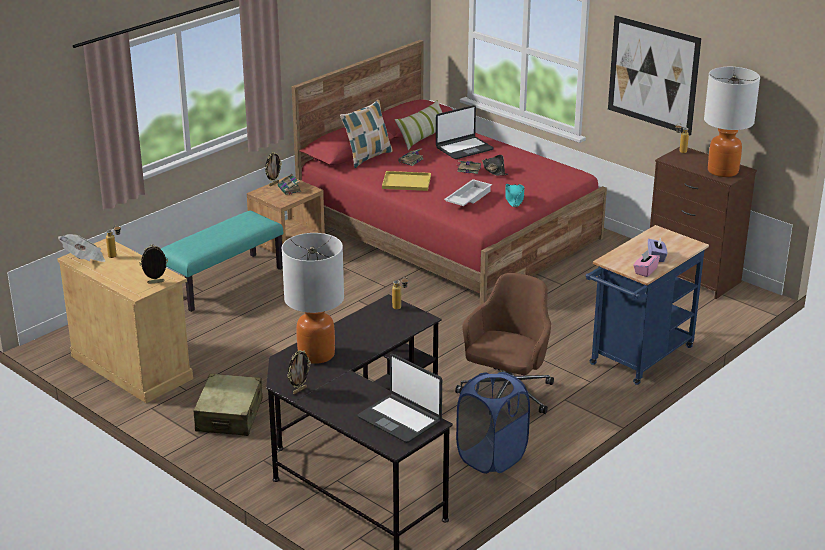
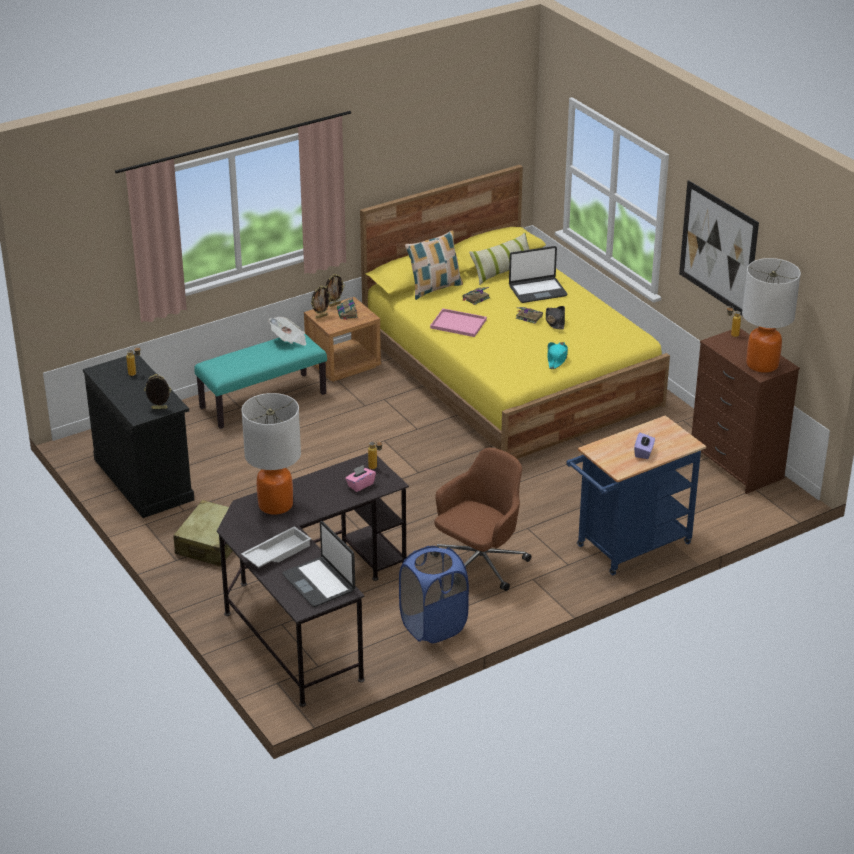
camera: 15 degrees right, 5 degrees up
(84, 259) = (106, 373): newspaper -> newspaper (289, 340)
(132, 367) = (144, 479): beige cabinet -> black cabinet
(299, 390) = (244, 539): picture frame -> picture frame (321, 316)
(407, 182) = (459, 324): yellow tray -> pink tray
(448, 230) = (510, 373): red bed -> yellow bed
(467, 198) = (508, 352): white tray -> white tray (276, 552)
(645, 271) = (623, 467): pink tissue box -> pink tissue box (360, 485)

